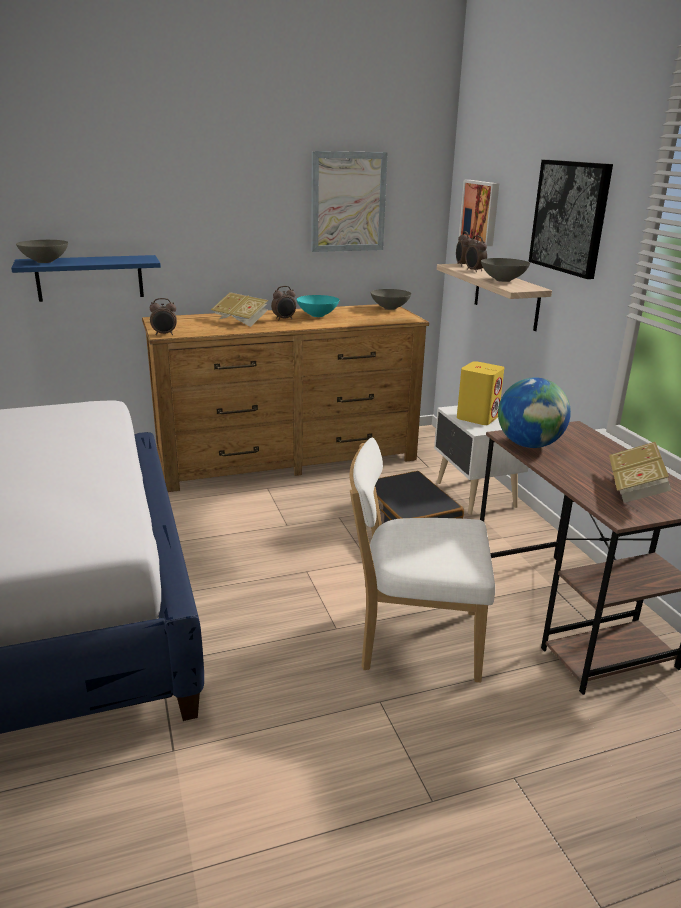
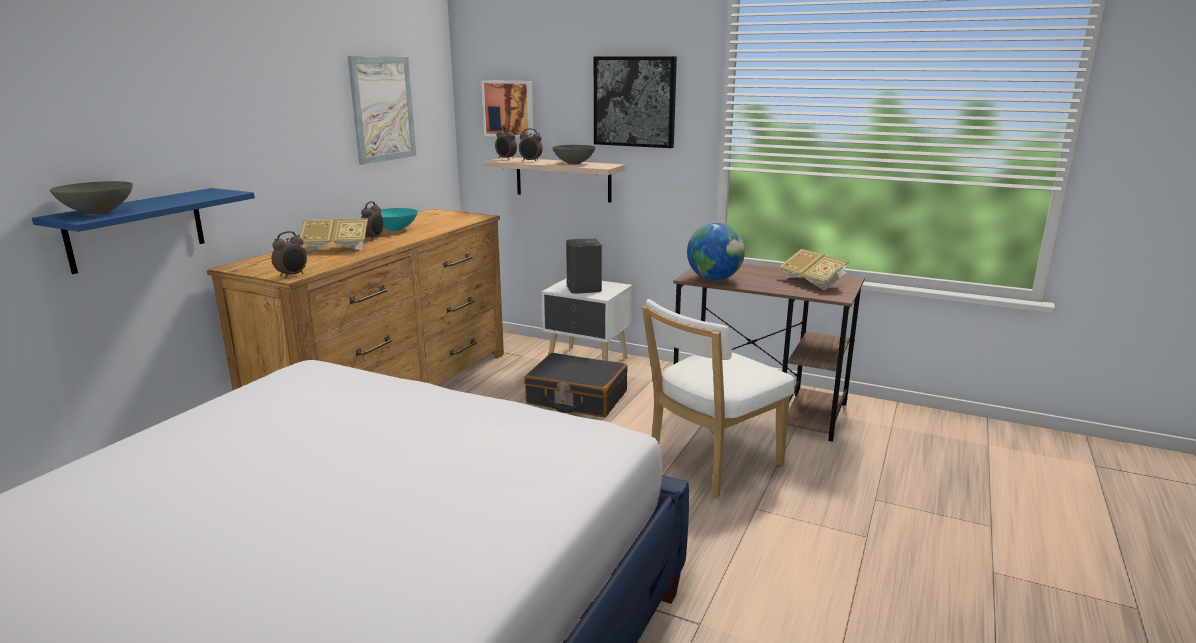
camera: 45 degrees left, 5 degrees down
(389, 308) = (439, 212): grey bowl -> none
(477, 417) = (584, 289): yellow speaker -> grey speaker

